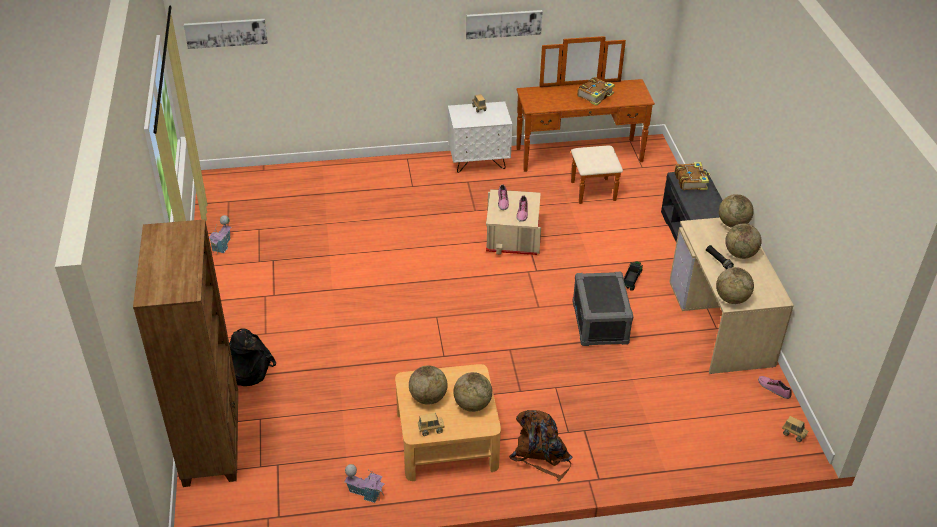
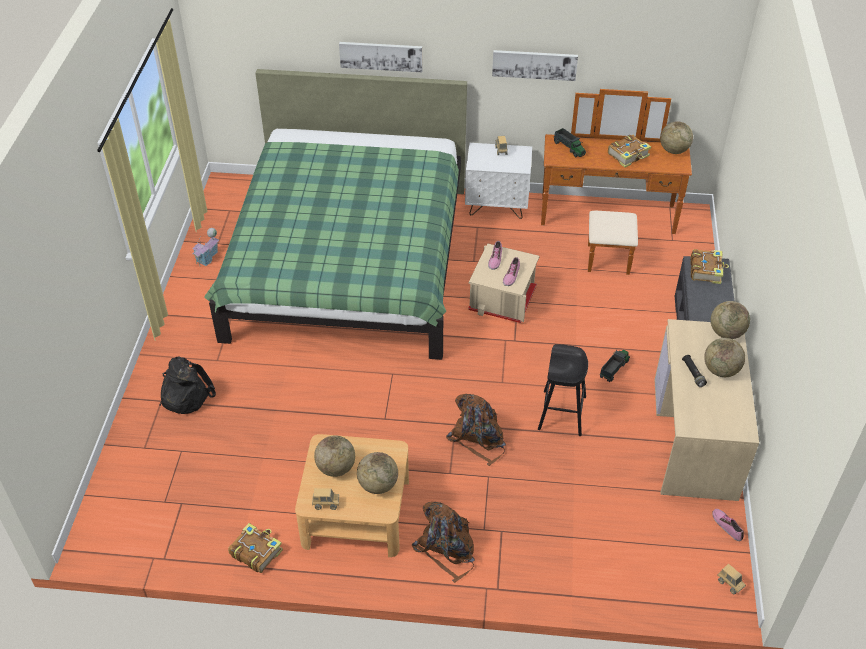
camera: 15 degrees right, 5 degrees up
(212, 441) = (128, 465): brown bookcase -> none
(226, 32) = (240, 39): picture -> picture (381, 56)
(359, 229) = (348, 262): none -> green bed
(365, 492) = (256, 552): toy house -> book
(534, 357) = (478, 438): none -> brown backpack
(542, 96) = (569, 148): none -> toy truck
(600, 323) = (562, 412): grey storage box -> black stool
(731, 299) = (690, 422): globe -> globe (673, 150)

